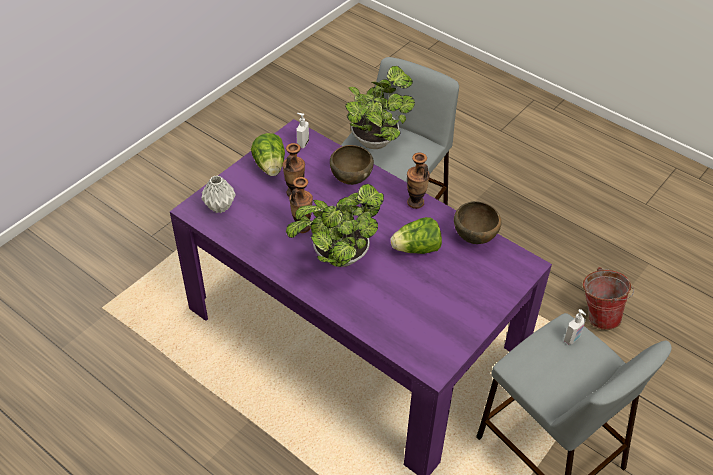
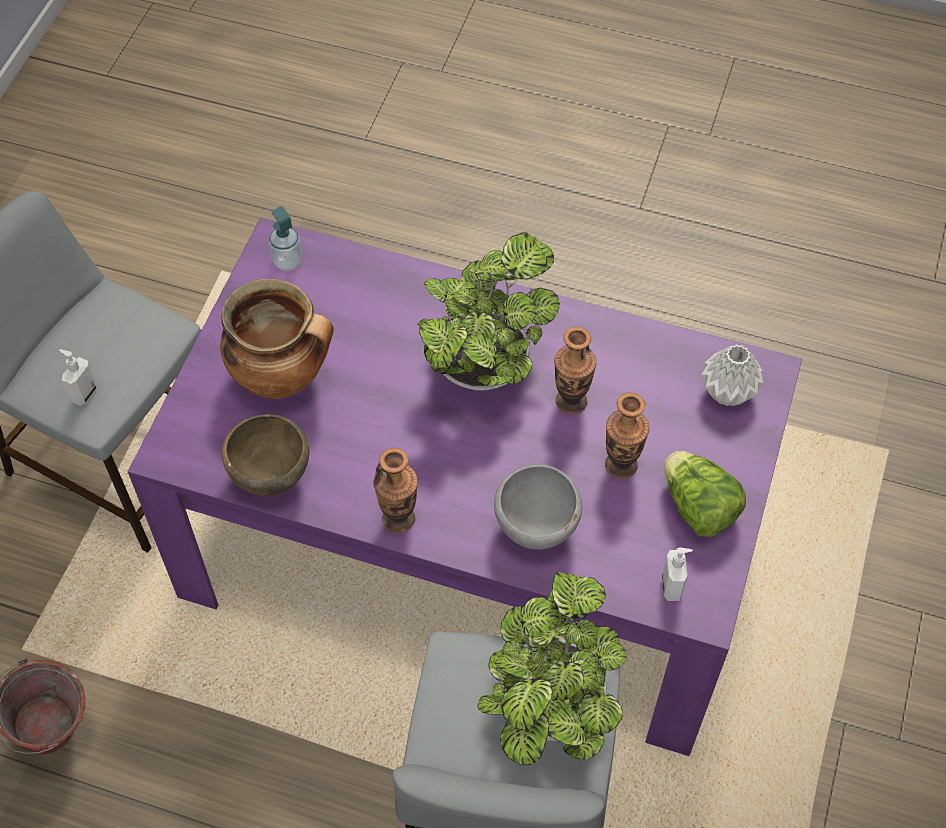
camera: 160 degrees right, 10 degrees up
(350, 180) = (537, 529): brown bowl -> grey bowl
(416, 249) = (363, 423): lettuce -> none
(429, 354) = (287, 261): none -> soap dispenser
(453, 285) = (283, 377): none -> cooking pot

